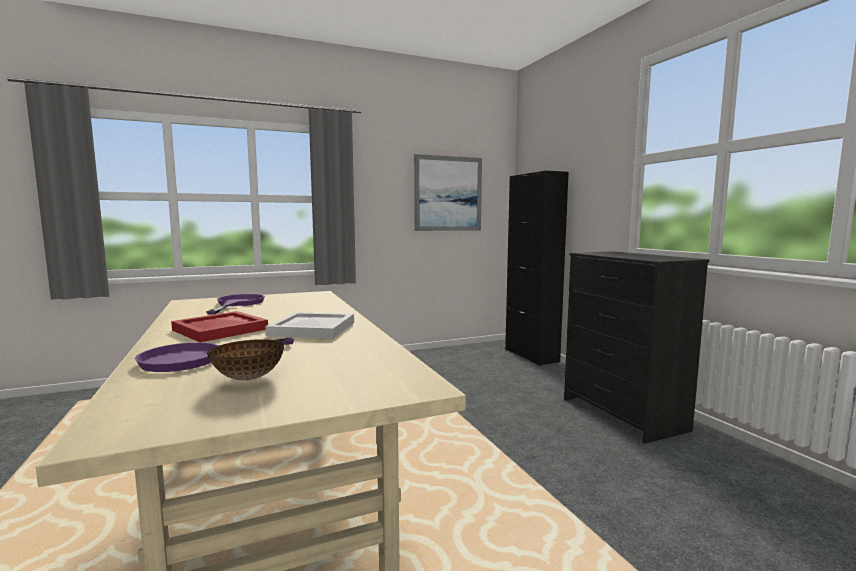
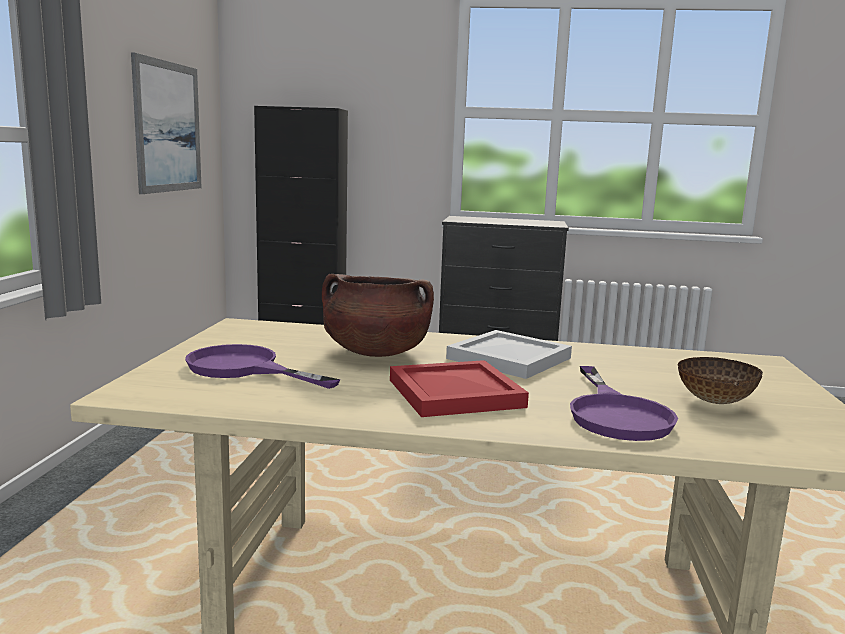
camera: 60 degrees left, 5 degrees up
(291, 311) = (376, 352): none -> brown cooking pot

